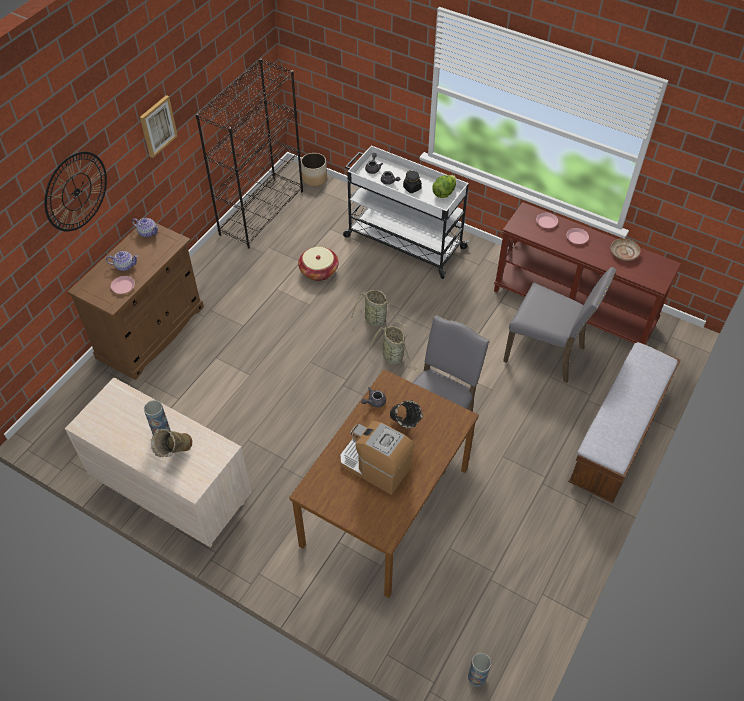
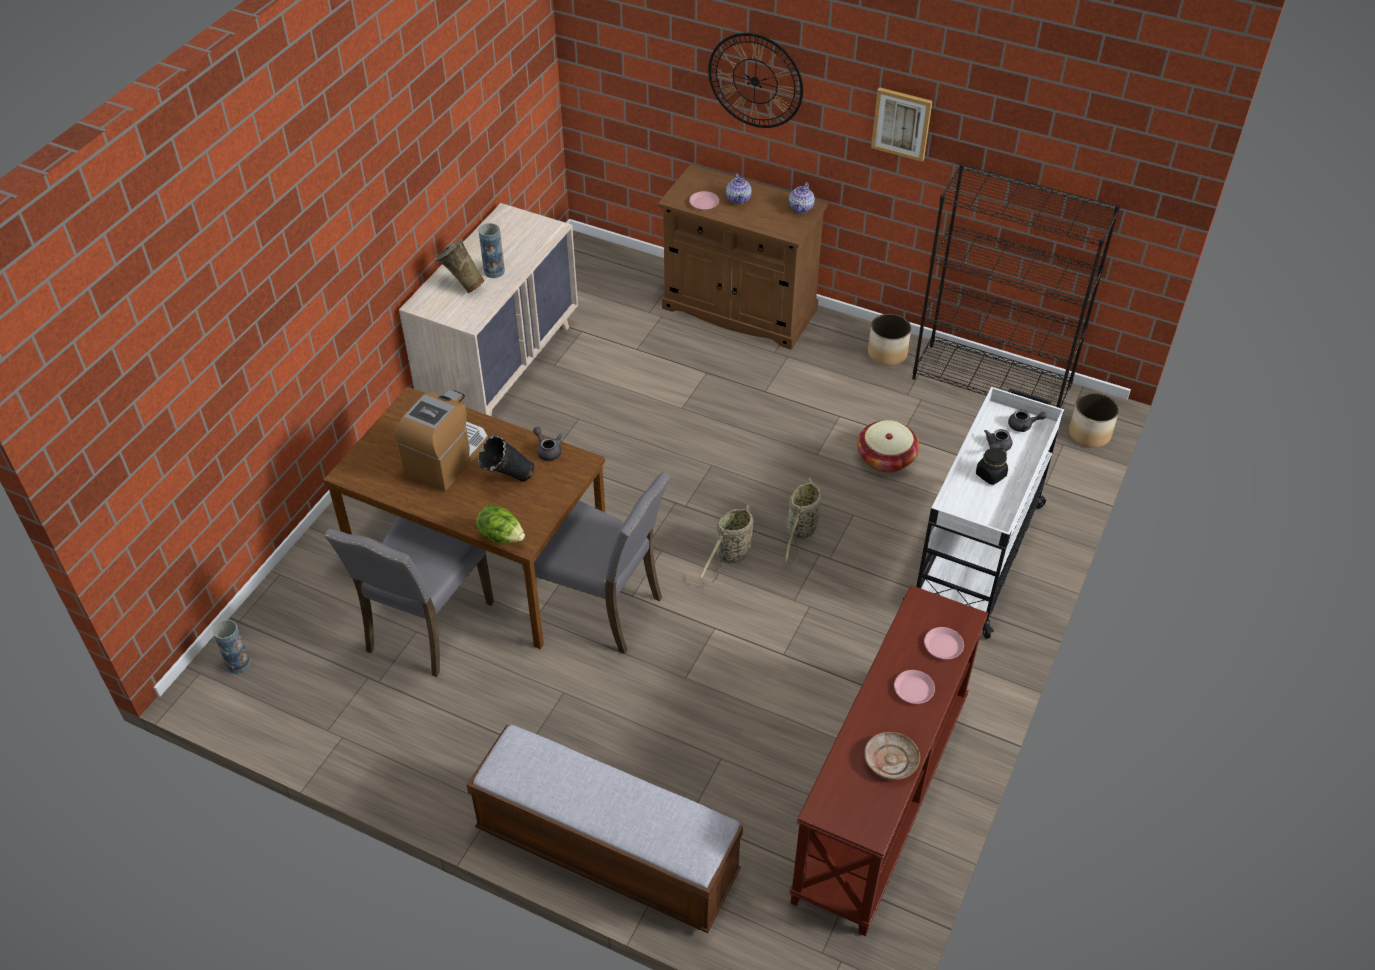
camera: 85 degrees right, 5 degrees down
(221, 257) = (887, 353): none -> planter
(444, 192) = (991, 515): lettuce -> lettuce (502, 537)
(546, 353) = (769, 755): grey chair -> grey chair (426, 627)

